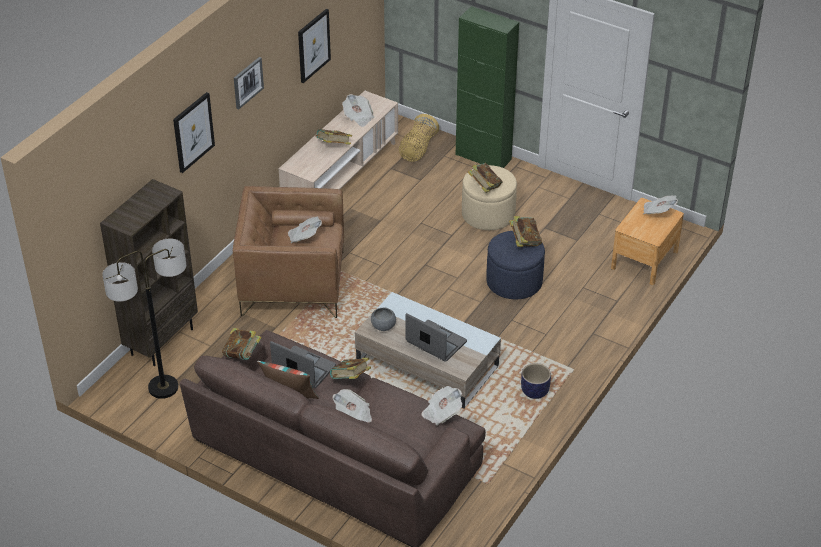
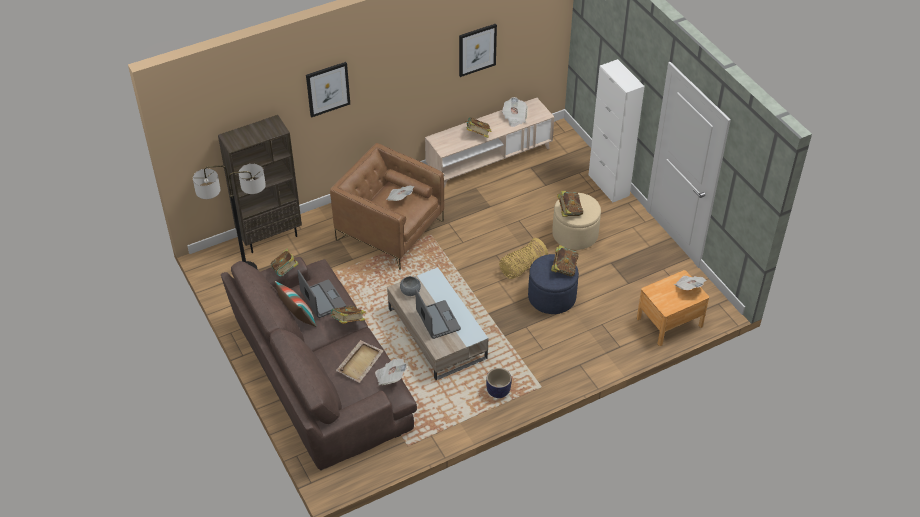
camera: 30 degrees right, 5 degrees up
(247, 82) = (394, 63): picture -> none
(353, 414) = (329, 350): newspaper -> none
(397, 412) = (360, 362): none -> beige tray
(417, 149) = (562, 160): basket -> basket (522, 267)
(483, 157) = (608, 185): green cabinet -> white cabinet

